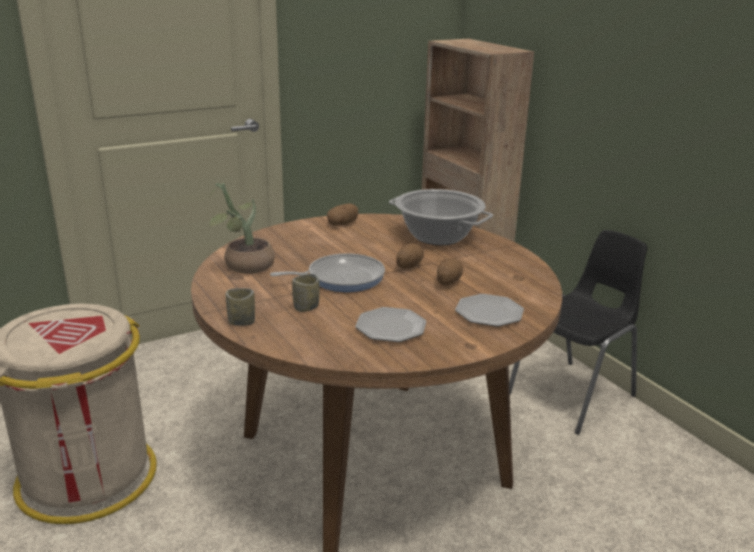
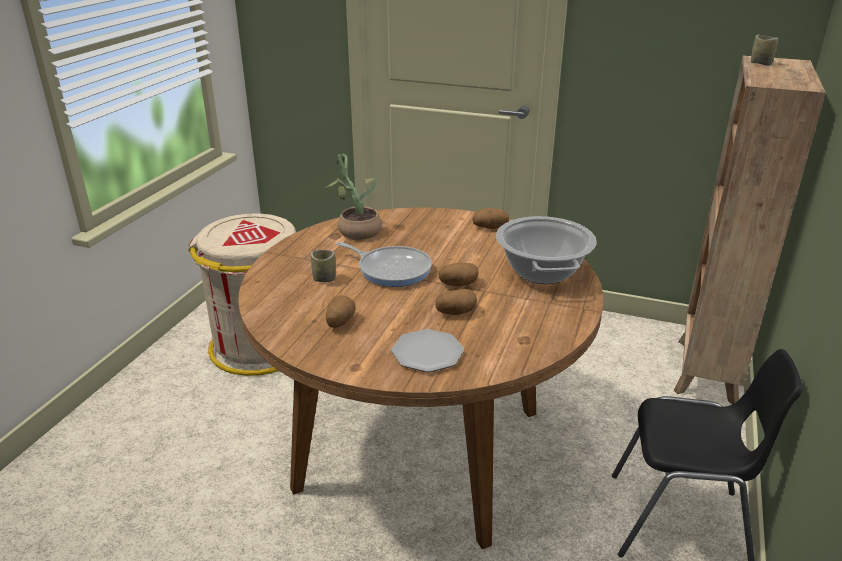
camera: 50 degrees right, 5 degrees up
(241, 322) = (271, 268): cup -> cup (761, 63)
(391, 327) = (339, 322): plate -> potato

